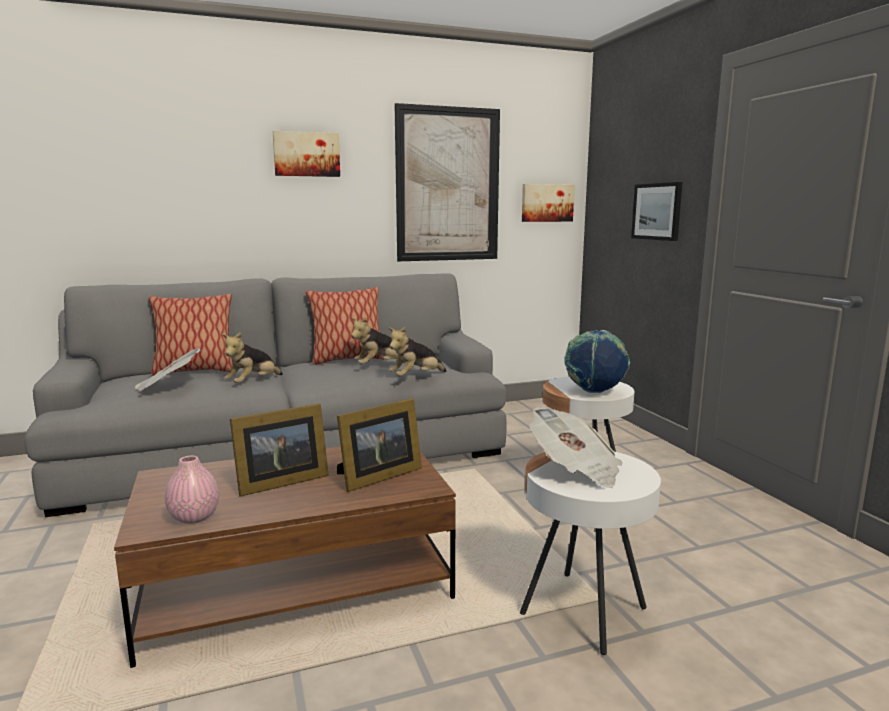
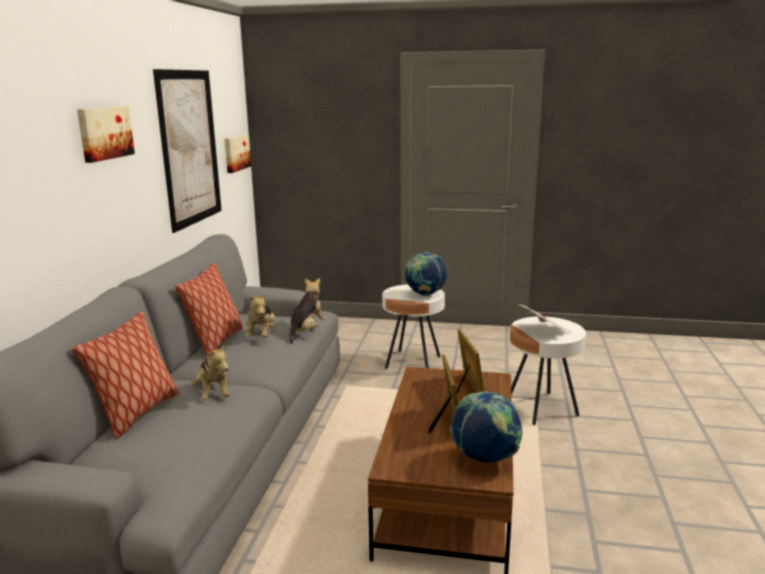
camera: 60 degrees left, 5 degrees up
(167, 387) = (182, 432): newspaper -> none
(194, 517) = (485, 458): pink vase -> globe
(416, 378) = (307, 331): plush toy -> plush toy turned 150 degrees counterclockwise
(657, 211) = (347, 157): picture -> none

